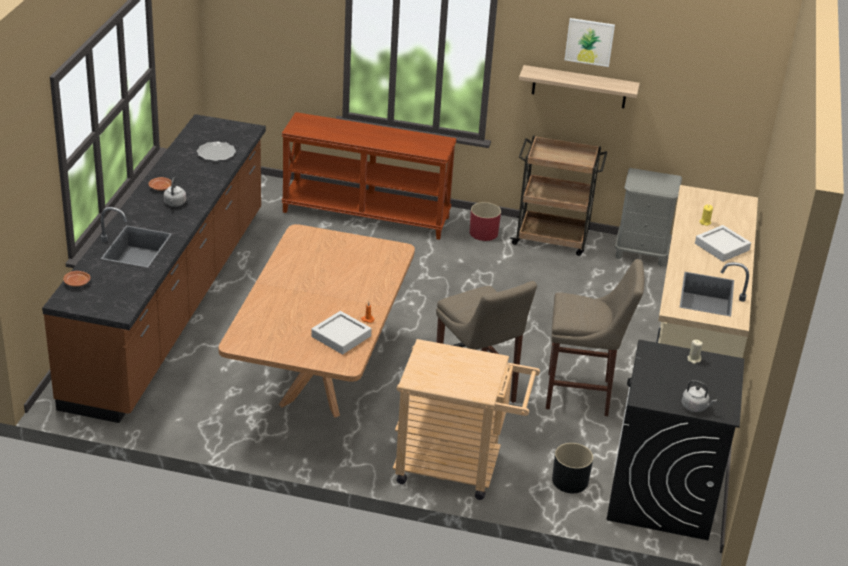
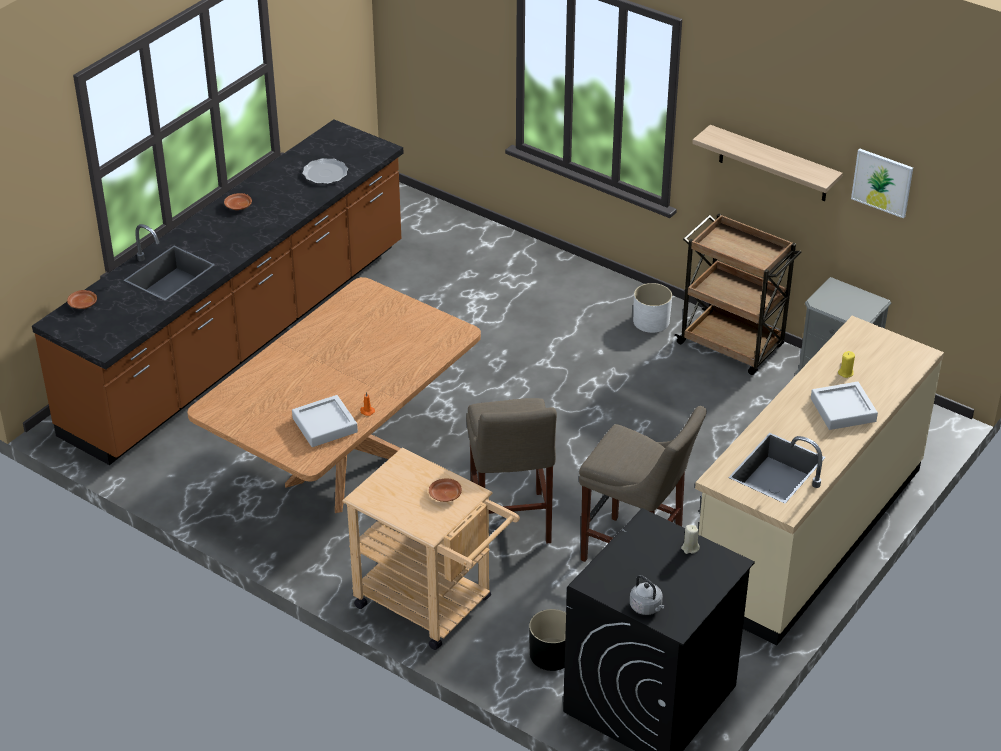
camera: 25 degrees right, 5 degrees up
(175, 204) = (240, 229): grey kettle -> none
(367, 214) = (525, 270): brown console table -> none
(476, 366) = (445, 495): none -> brown plate
(484, 233) = (651, 321): red planter -> white planter
(589, 42) = (784, 110): picture -> picture (882, 182)

